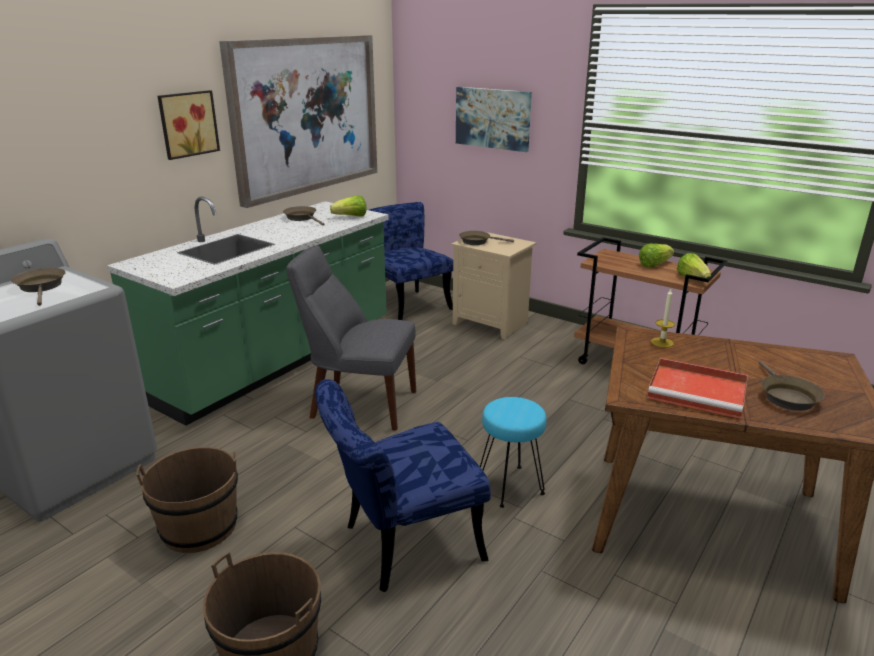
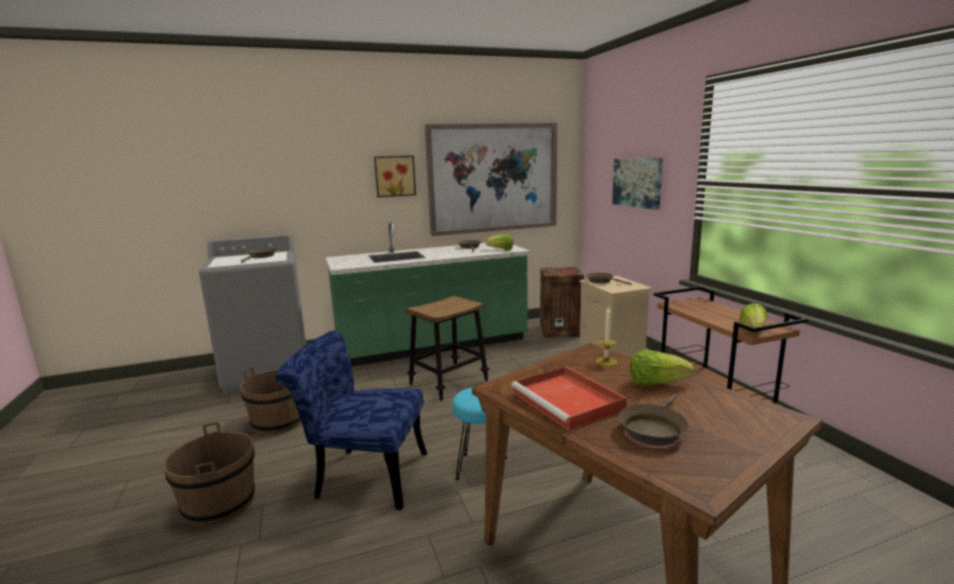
camera: 35 degrees right, 10 degrees down
(359, 404) = (448, 383): grey chair -> stool
(407, 304) = (561, 330): blue chair -> crate
(654, 264) = (730, 314): lettuce -> lettuce (656, 383)

